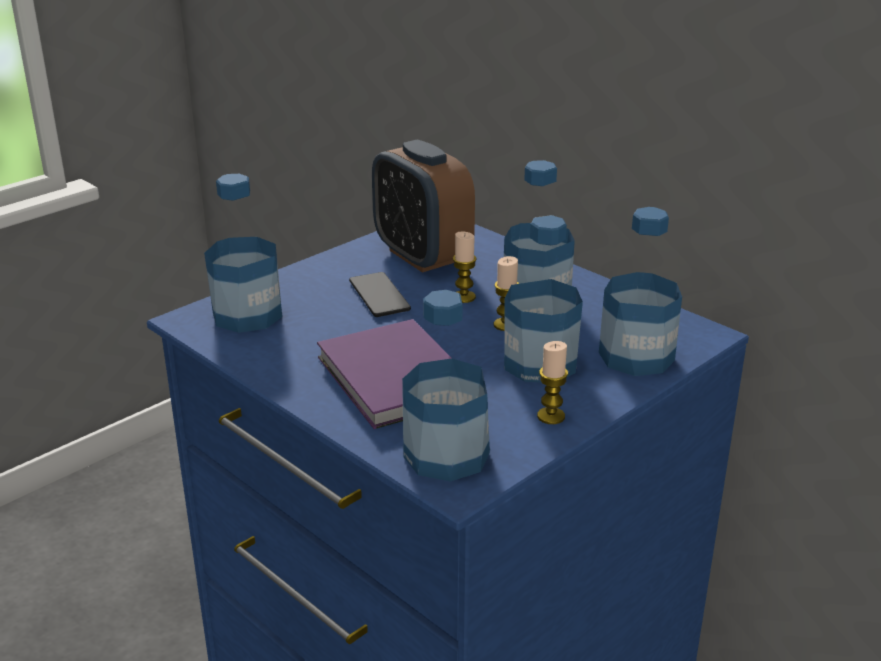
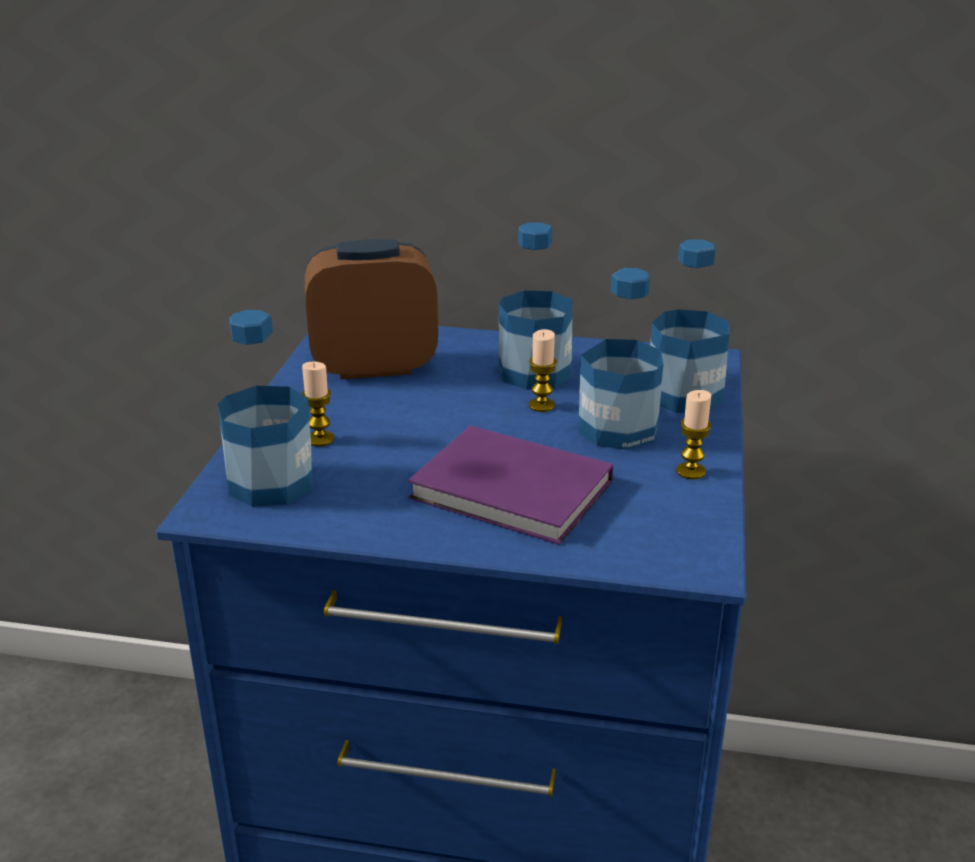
camera: 35 degrees left, 0 degrees up
(379, 296) = (385, 418): phone -> none
(422, 256) = (374, 366): alarm clock -> alarm clock turned 150 degrees clockwise
(446, 454) = (655, 540): bottle -> none
(464, 297) = (468, 392): candle -> candle (320, 439)

